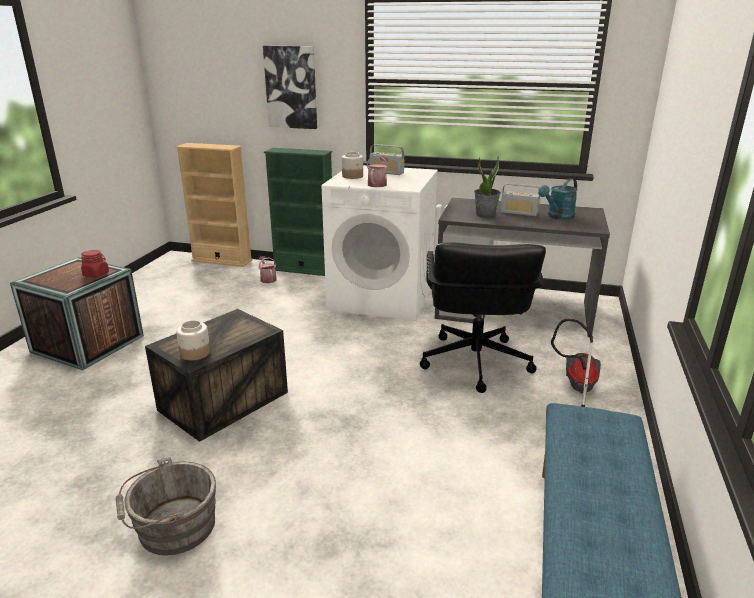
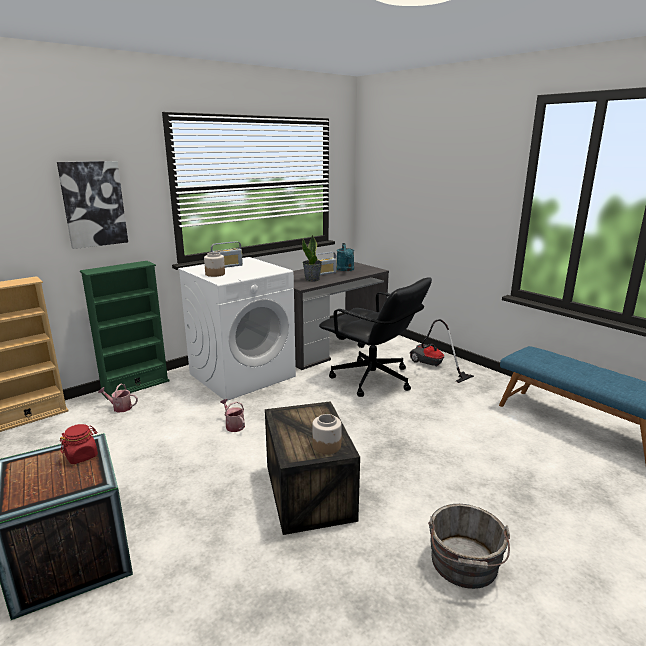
camera: 55 degrees left, 5 degrees down
(378, 184) = (251, 273): watering can -> watering can (233, 425)

